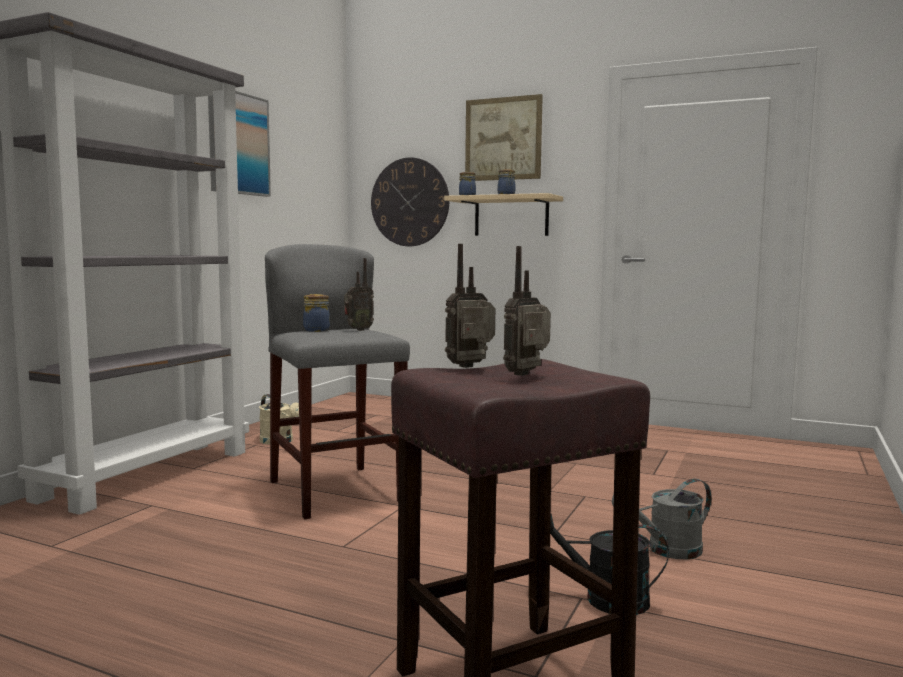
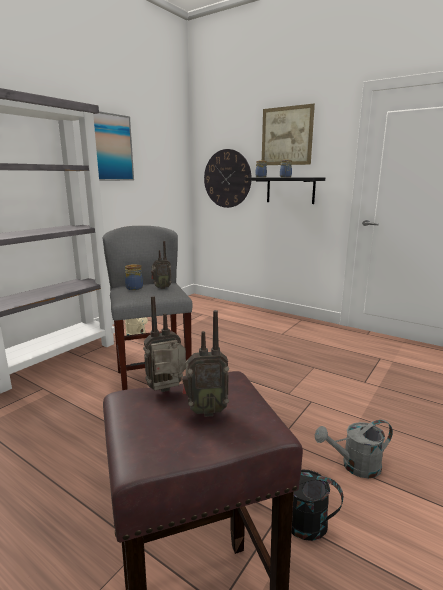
camera: 10 degrees right, 10 degrees up
(511, 216) = (290, 190): beige shelf -> black shelf
(528, 375) = (205, 411): radio -> radio turned 150 degrees counterclockwise

